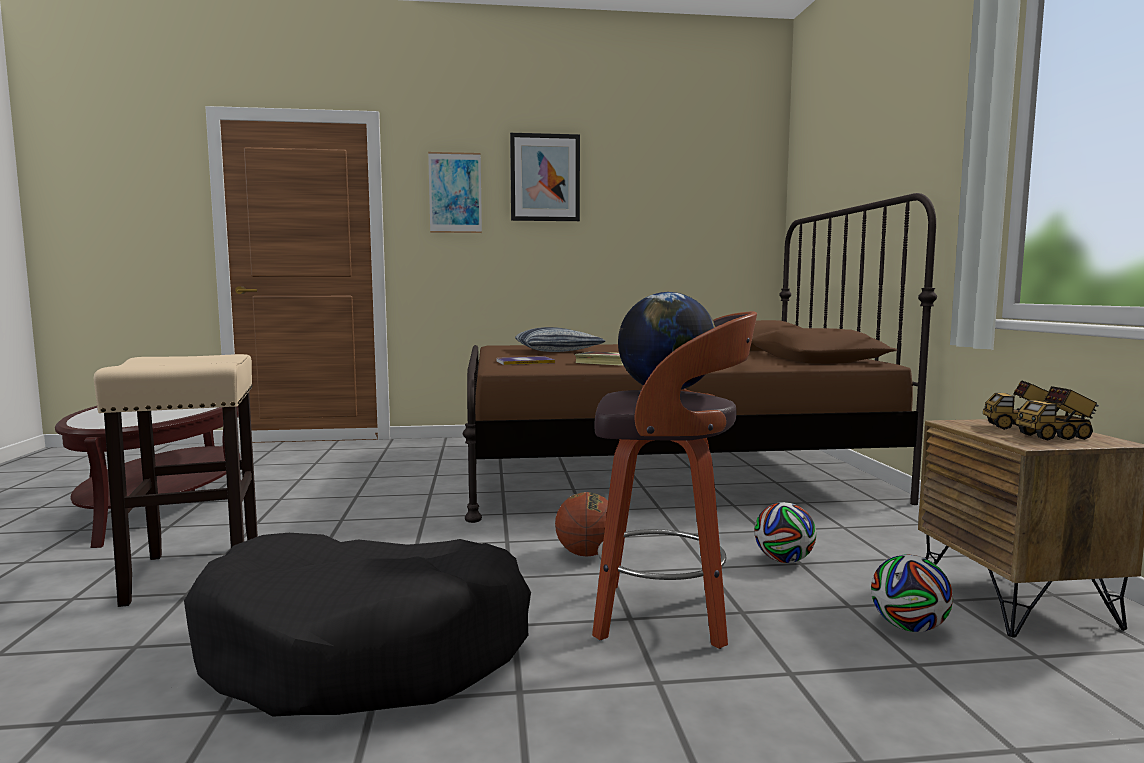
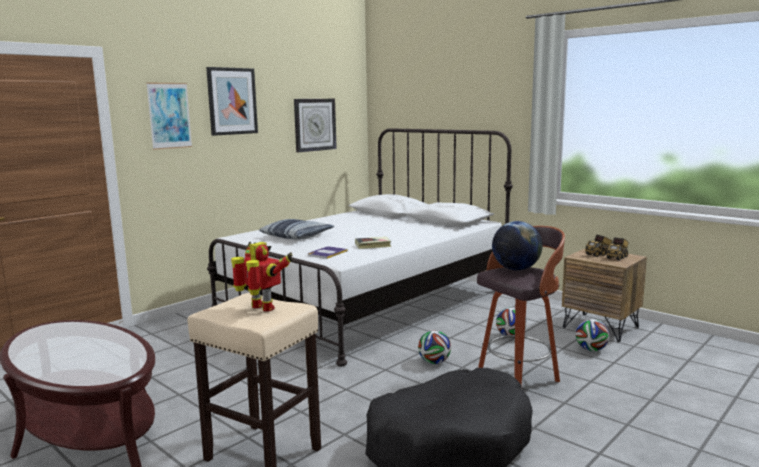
camera: 40 degrees left, 5 degrees up
(188, 361) = (262, 309): none -> toy robot
(586, 554) = (434, 362): basketball -> football
(661, 469) = (366, 301): brown bed -> white bed
(680, 215) = (314, 124): none -> wall clock

